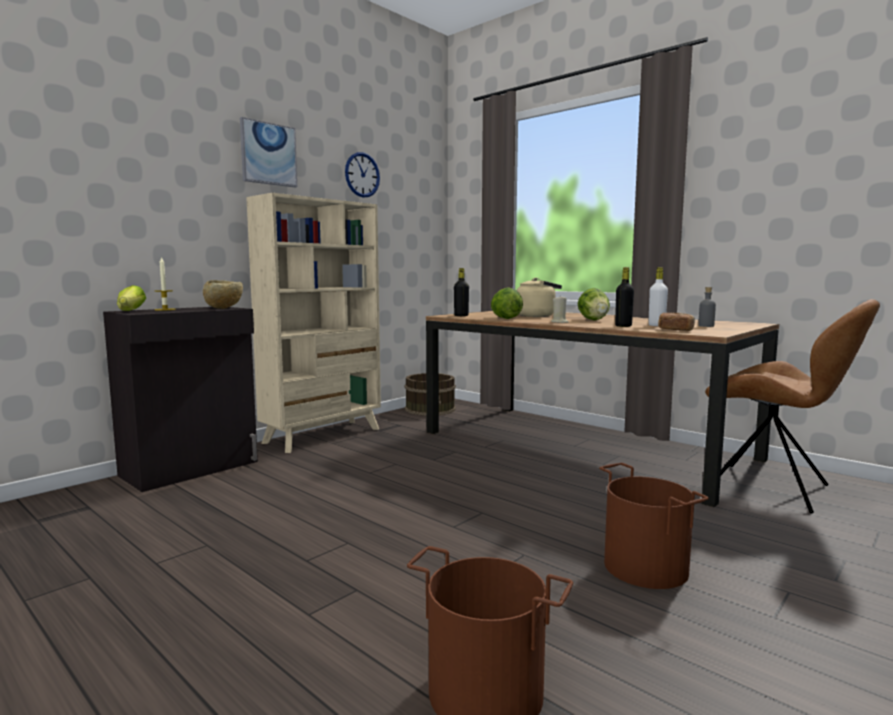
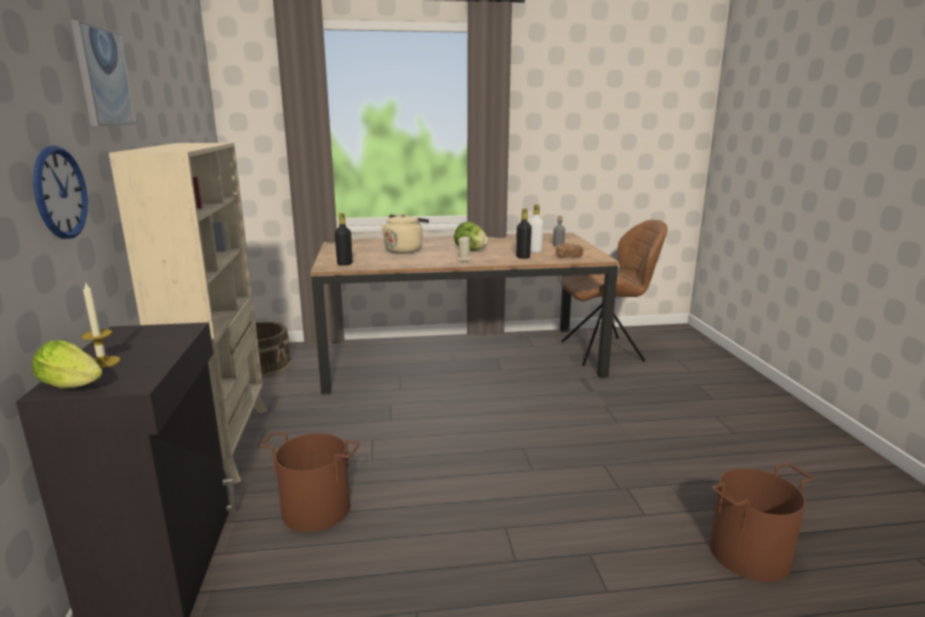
camera: 50 degrees left, 10 degrees up
(224, 308) = (170, 332): beige bowl -> none
(362, 175) = (167, 93): wall clock -> wall clock (60, 193)
(505, 318) = (402, 261): lettuce -> none
(646, 566) = (657, 435): brown bucket -> brown bucket (316, 508)

